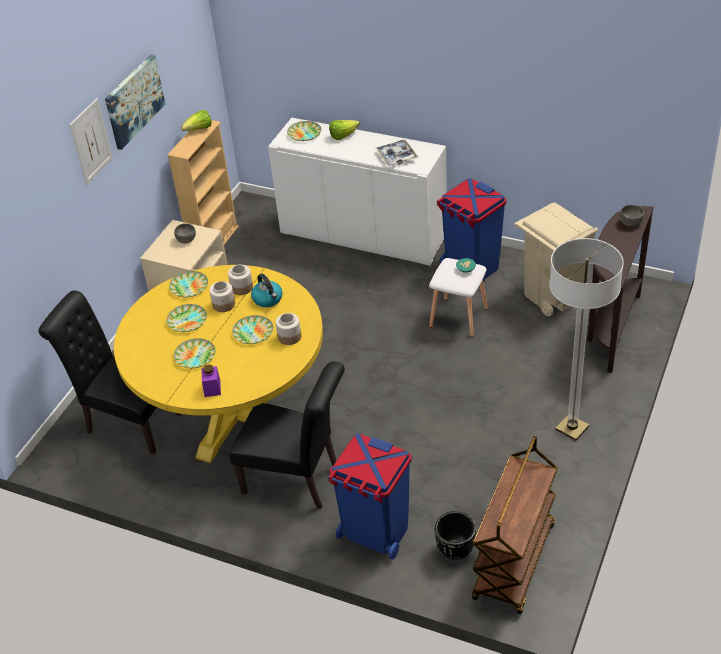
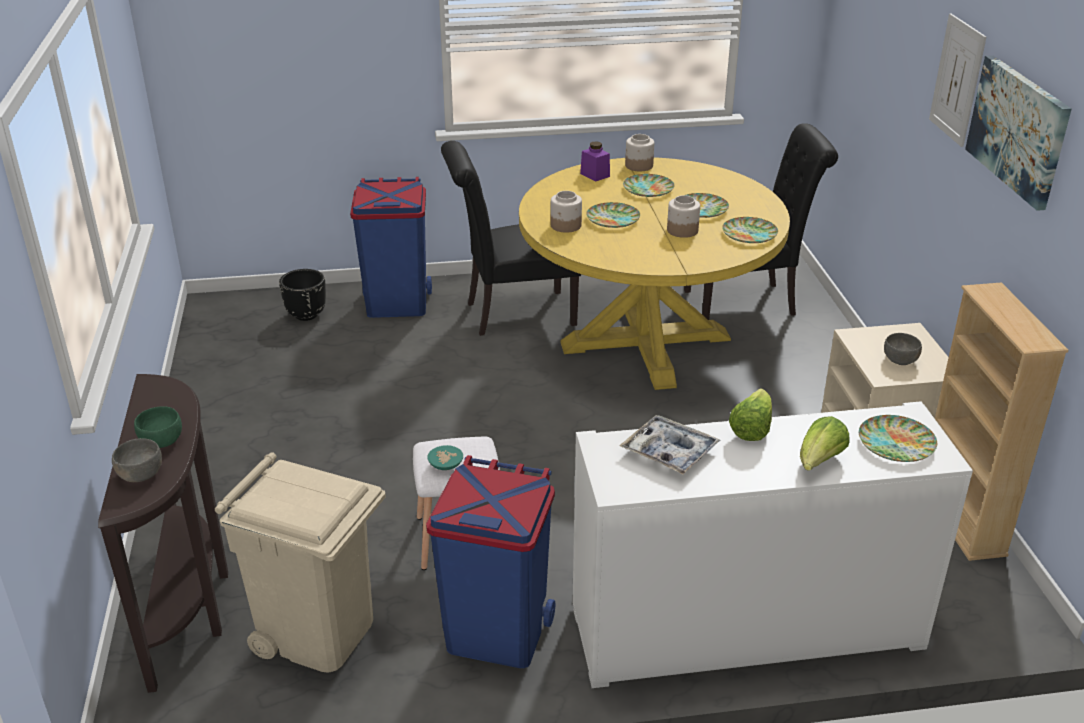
camera: 145 degrees right, 10 degrees down
(199, 130) = (1028, 328): lettuce -> lettuce (751, 429)
(242, 287) = (684, 249): jar -> jar (638, 166)
(268, 299) = (636, 248): kettle -> none
(515, 563) = (239, 323): brown cart -> none
(572, 428) = (215, 450): floor lamp -> none
(617, 237) = (161, 441): none -> green bowl

